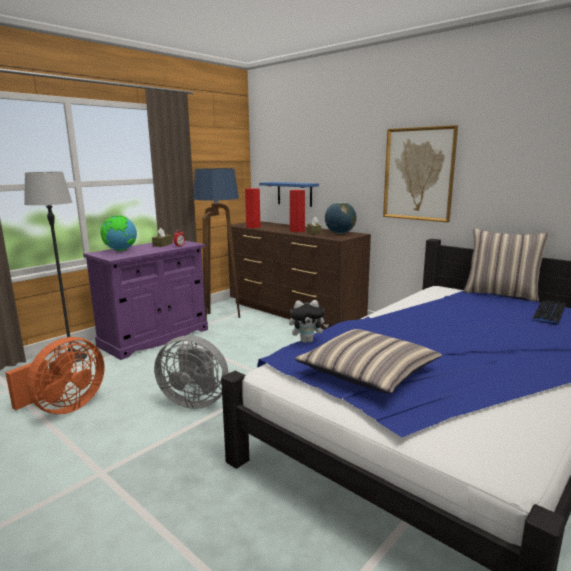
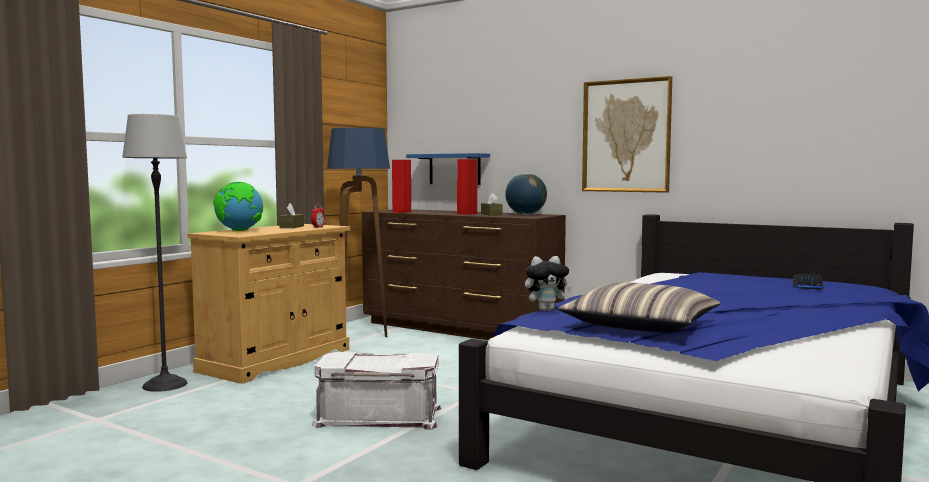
camera: 10 degrees left, 10 degrees down
(64, 407) = (193, 432): orange fan -> none
(154, 337) = (276, 360): purple cabinet -> beige cabinet
(195, 401) = (379, 416): grey fan -> white storage box
(501, 294) = (743, 273): pillow -> none

